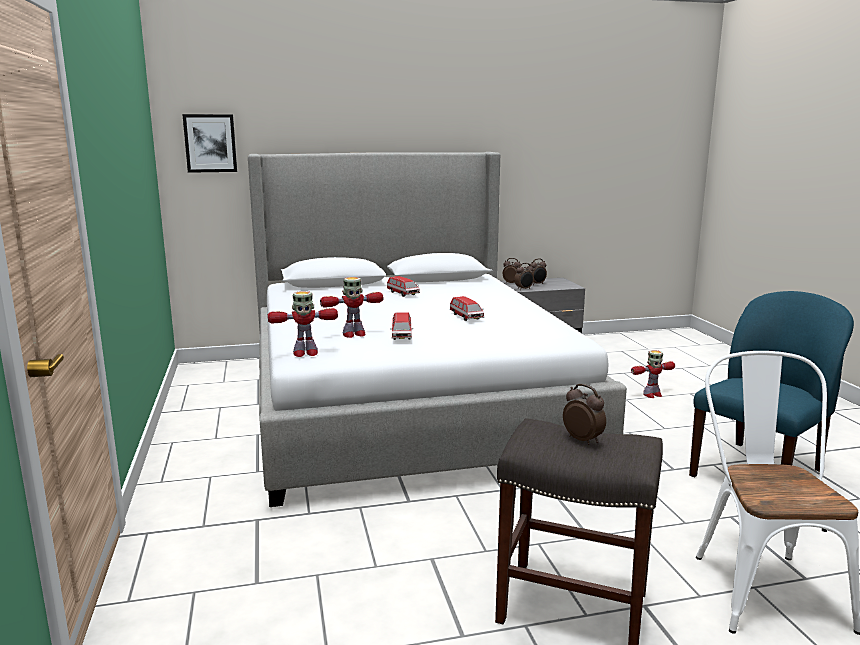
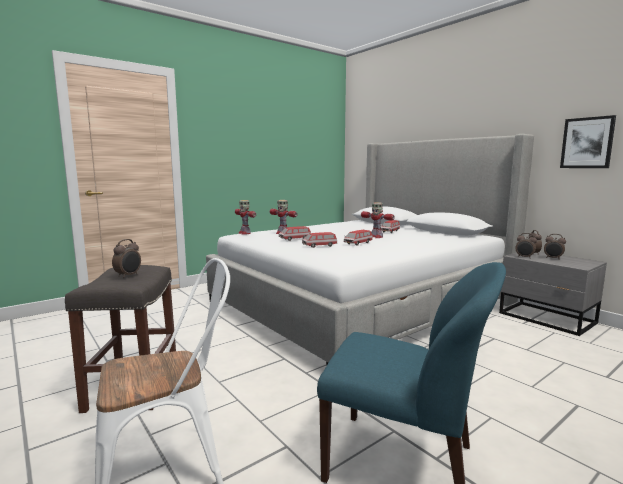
camera: 65 degrees right, 5 degrees down
(210, 143) = (364, 139): picture -> picture (587, 143)
(462, 333) = (319, 246): none -> toy car
(651, 395) = (529, 382): toy robot -> toy robot (375, 237)

